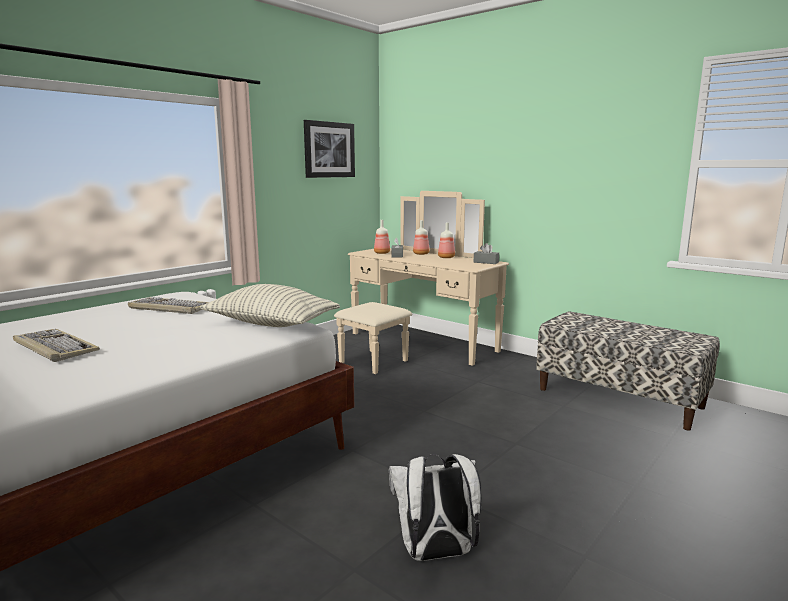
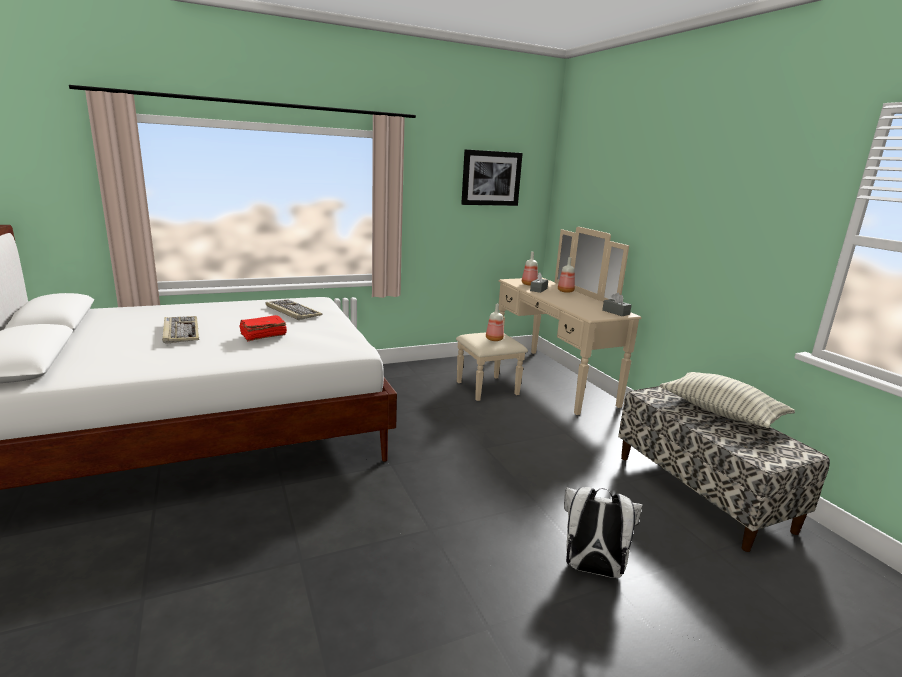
camera: 25 degrees right, 5 degrees up
(176, 332) = (262, 335): none -> red book
(271, 324) = (338, 342): pillow -> pillow (720, 412)
(435, 554) = (368, 573): white backpack -> white backpack (592, 569)
(446, 257) = (583, 299): bottle -> bottle (494, 339)

